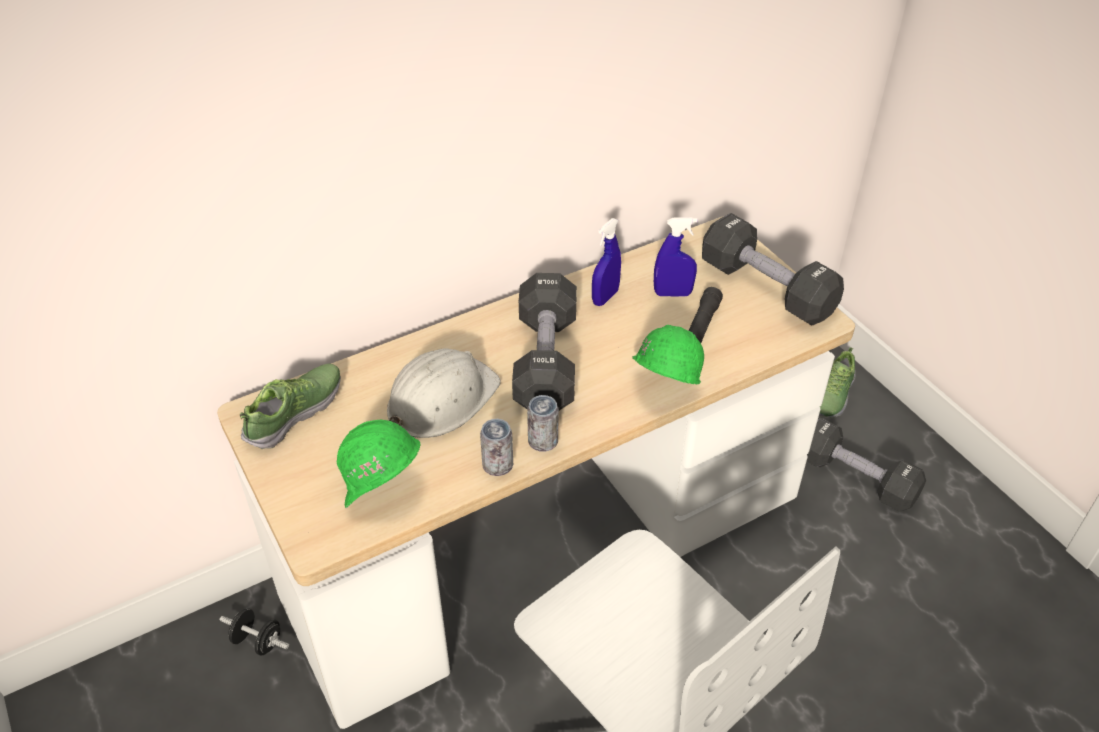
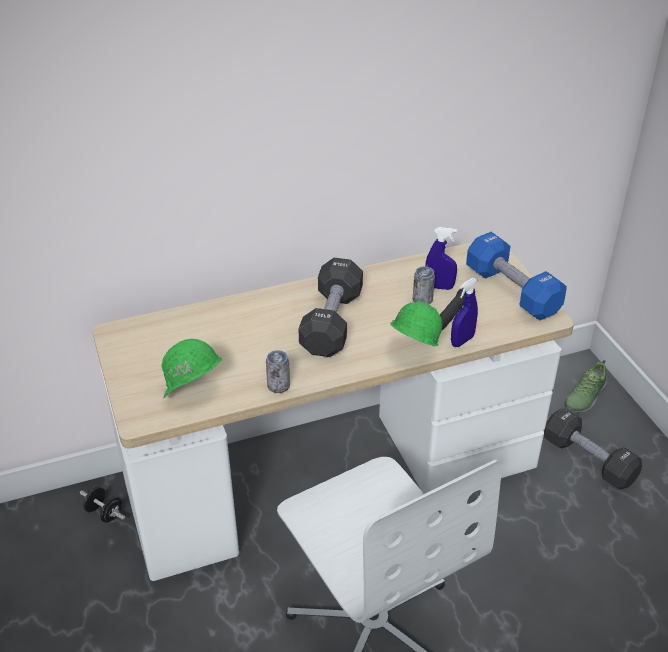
camera: 10 degrees right, 5 degrees down
(295, 413) = (145, 336): shoe -> none
(441, 400) = (249, 339): white hard hat -> none
(543, 441) = (315, 374): can -> can (422, 300)
(605, 297) = (387, 284): blue spray bottle -> blue spray bottle (462, 341)
(766, 289) = (512, 291): black dumbbell -> blue dumbbell

